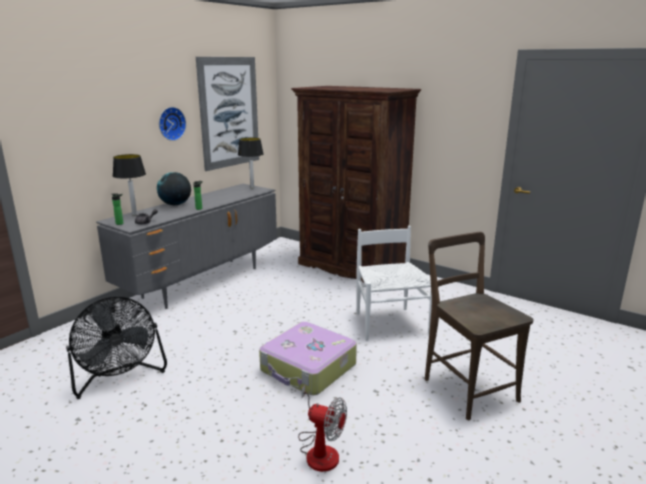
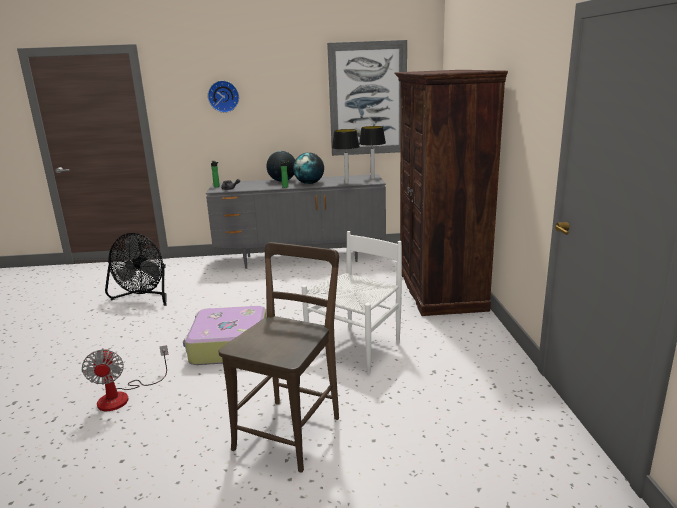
camera: 50 degrees right, 0 degrees up
(134, 214) = (241, 182): table lamp -> table lamp (346, 183)
(171, 123) = (294, 106): wall clock -> wall clock (223, 96)
(211, 201) = (309, 183): none -> globe

